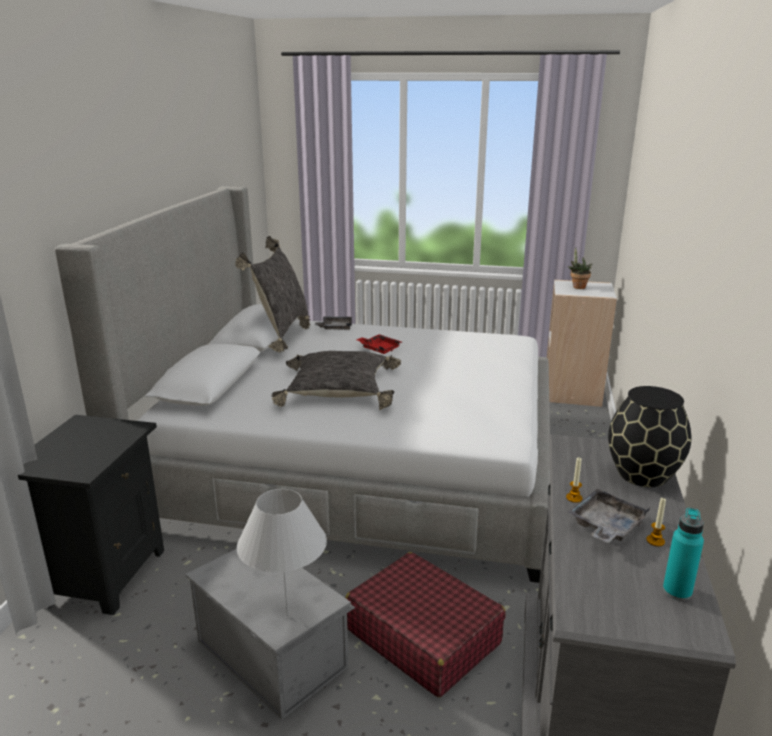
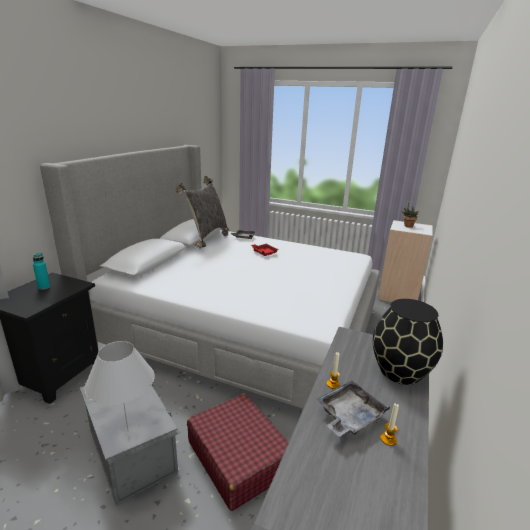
camera: 10 degrees right, 0 degrees up
(339, 388) = (225, 274): pillow -> none
(677, 591) = (390, 501): turquoise bottle -> turquoise bottle (44, 287)

